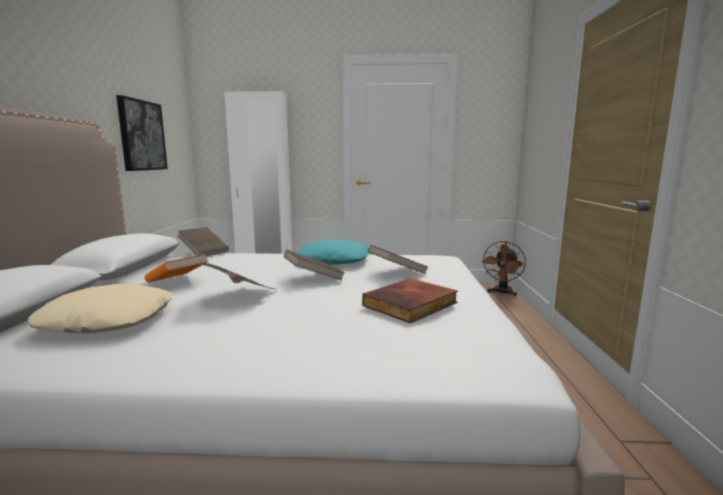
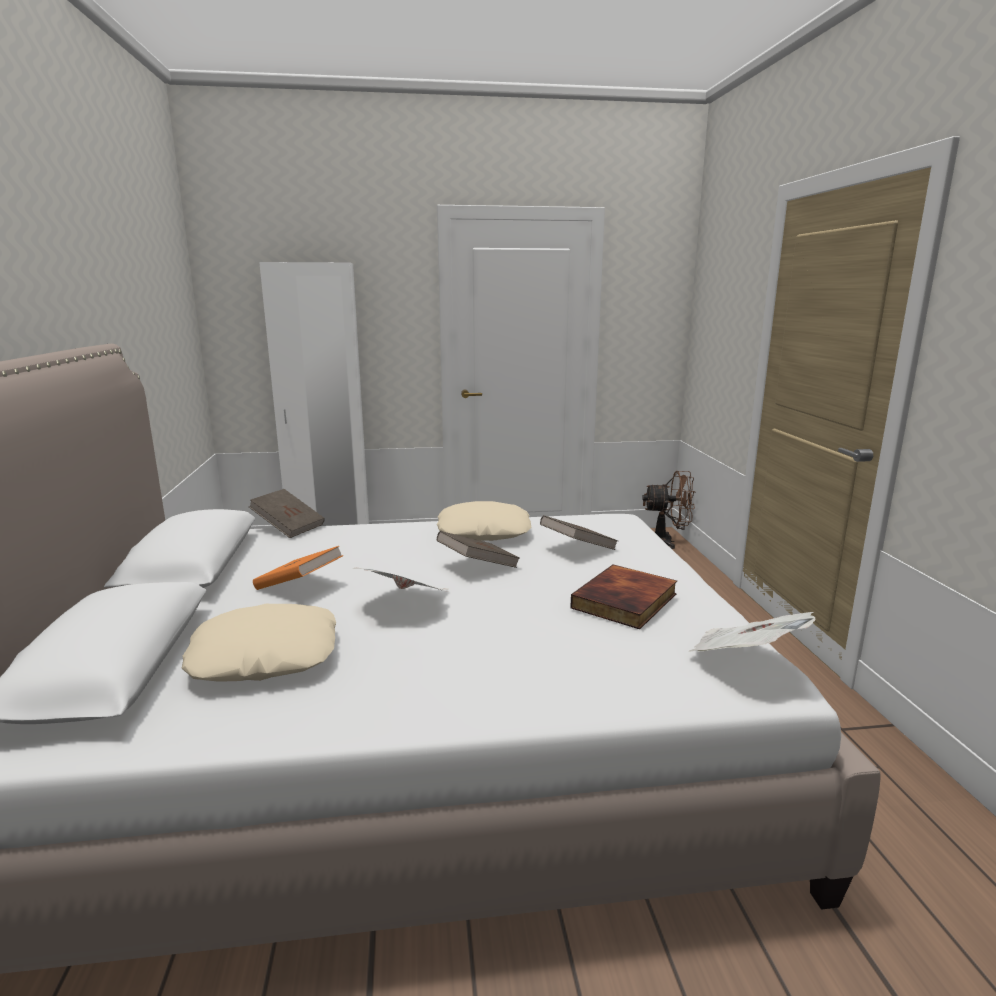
camera: 10 degrees left, 5 degrees up
(142, 135) = (149, 344): picture -> none
(335, 260) = (484, 531): turquoise pillow -> beige pillow
(494, 351) = (745, 659): none -> newspaper
(502, 293) = (666, 542): brown fan -> brown fan turned 105 degrees counterclockwise

